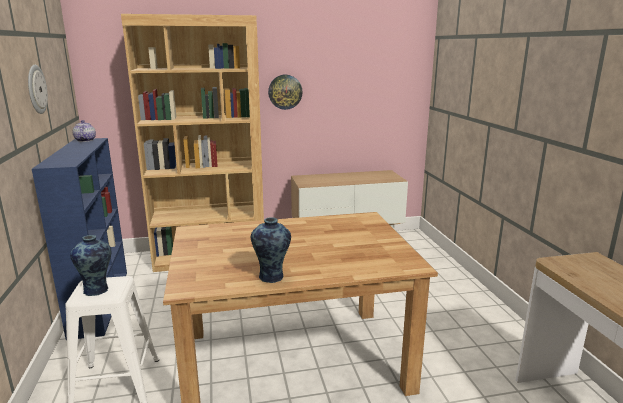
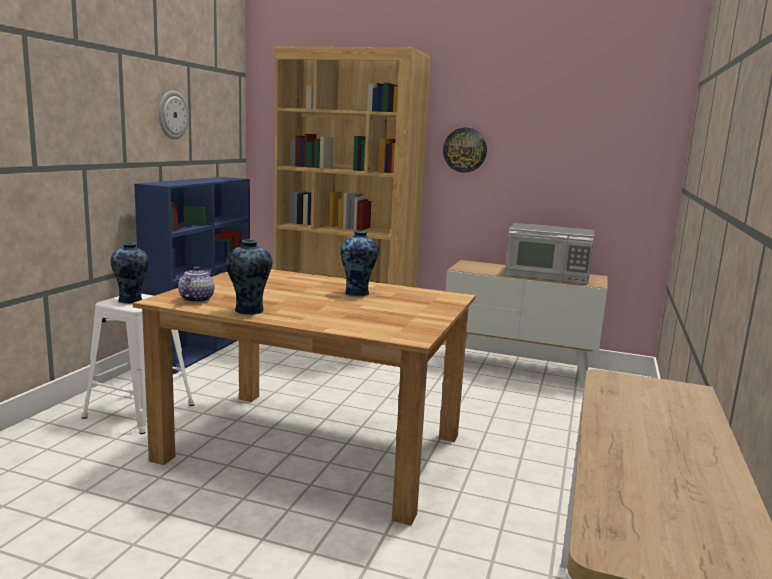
camera: 30 degrees right, 5 degrees down
(85, 140) = (225, 178): teapot -> teapot (196, 299)
(309, 232) = (358, 293): none -> vase
(362, 177) = (547, 275): none -> microwave

